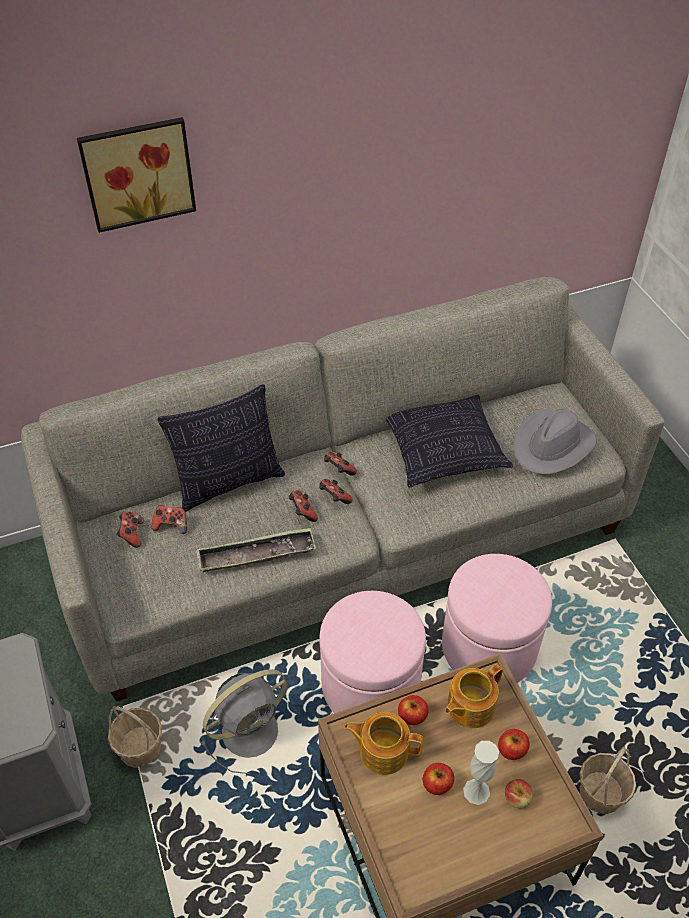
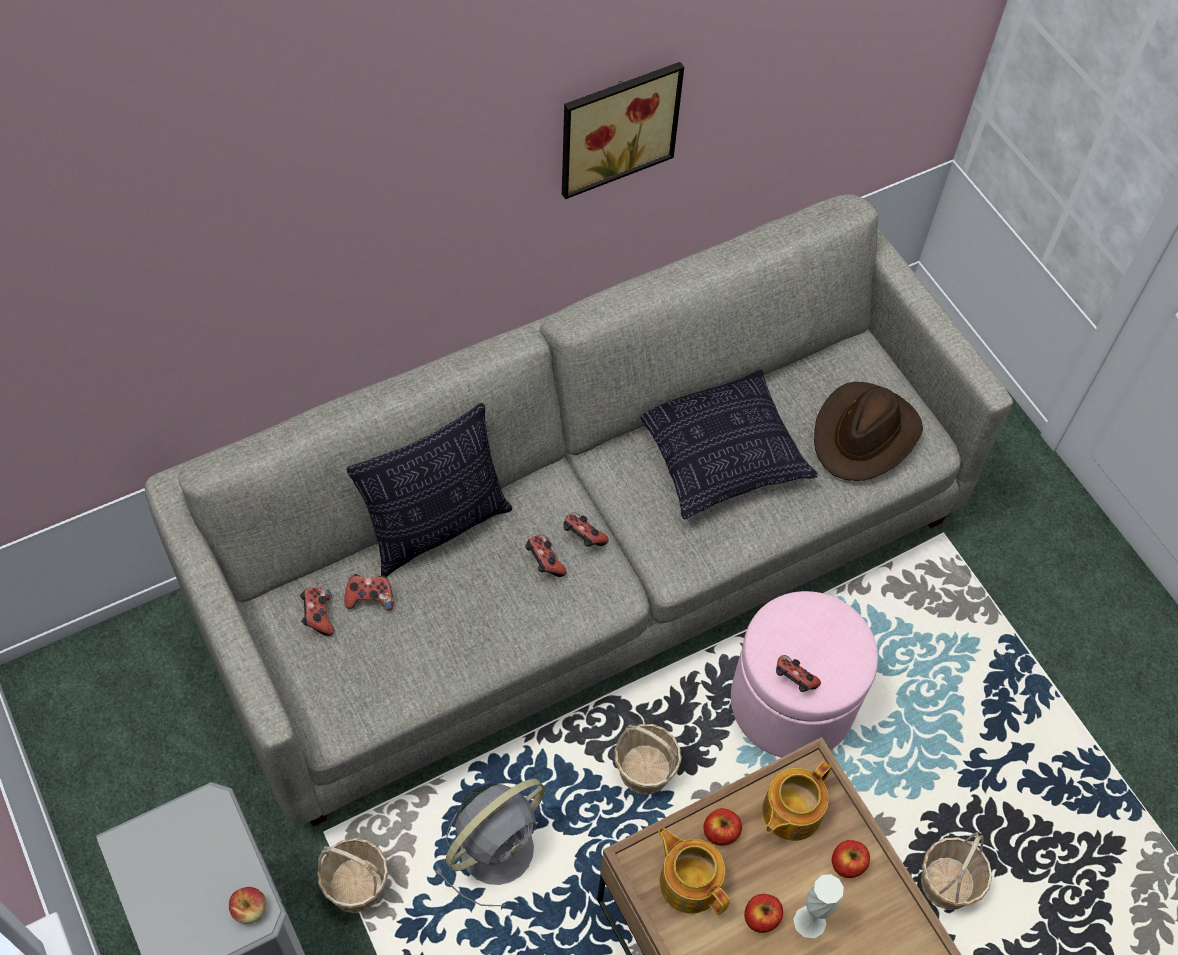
camera: 10 degrees left, 10 degrees up
(137, 172) = (305, 157): picture -> picture (616, 125)
(256, 554) = (492, 632): tray -> none
(338, 470) = (582, 494): game controller -> game controller (793, 680)
(370, 684) = (644, 769): pink ottoman -> basket
(383, 750) = (689, 881): teapot -> teapot turned 45 degrees clockwise
(517, 798) = (859, 925): apple -> apple (250, 909)
(552, 445) = (865, 435): grey hat -> brown hat

